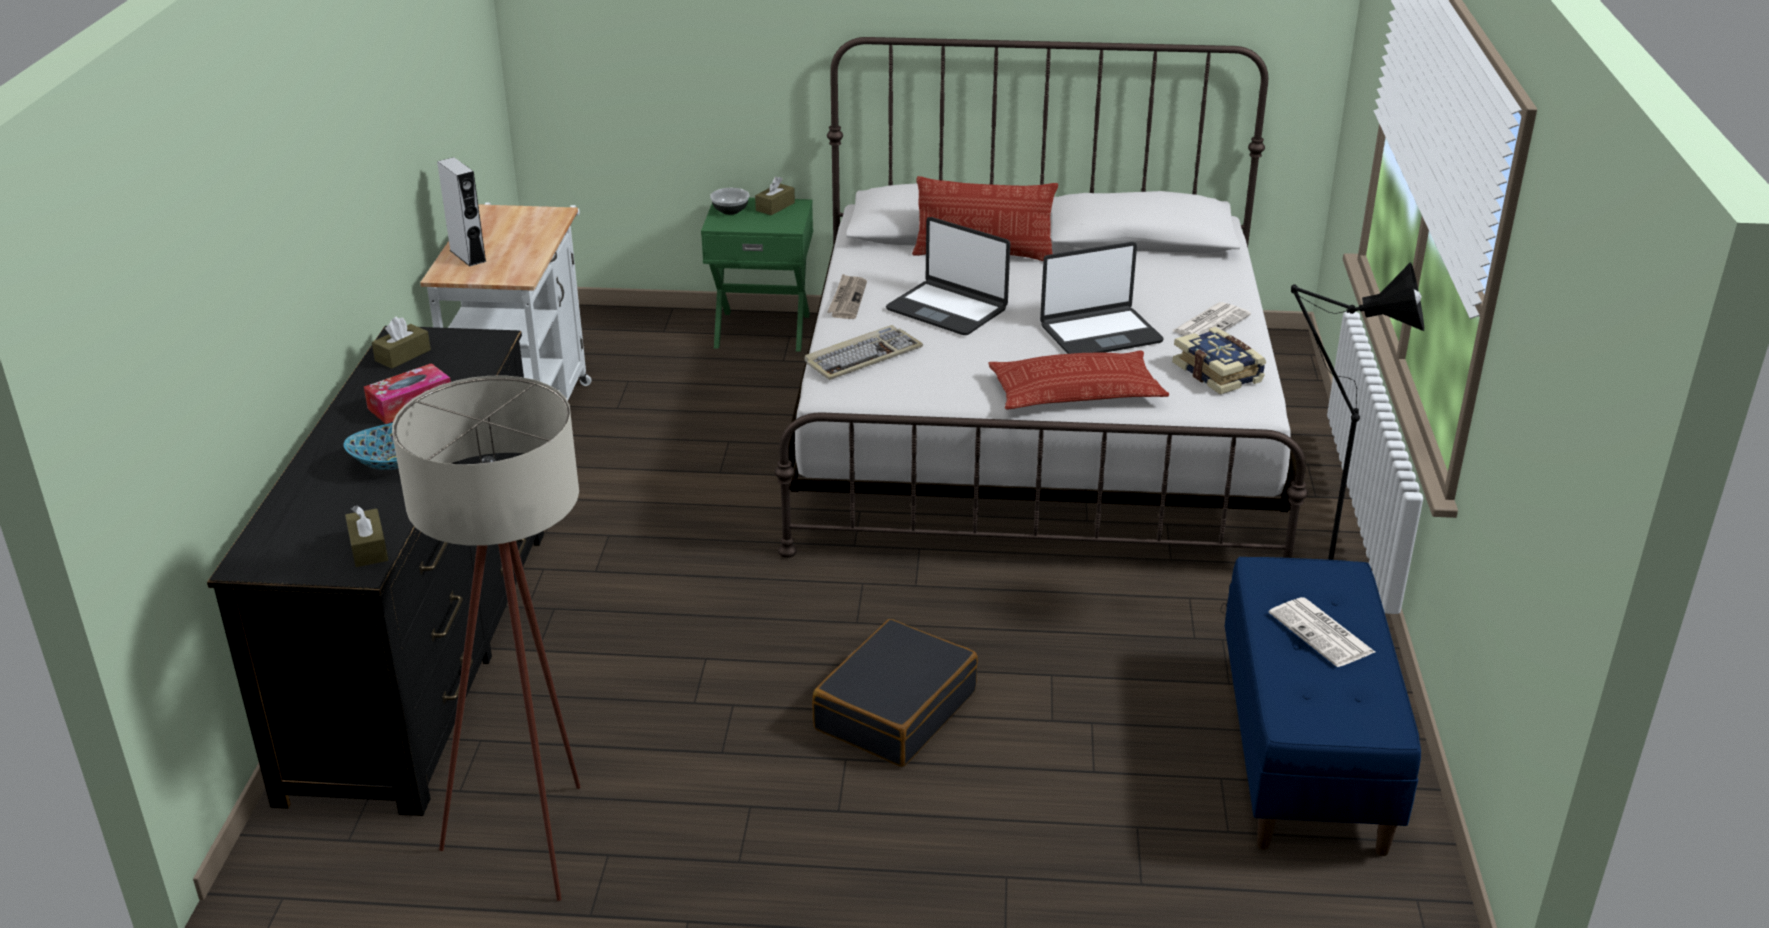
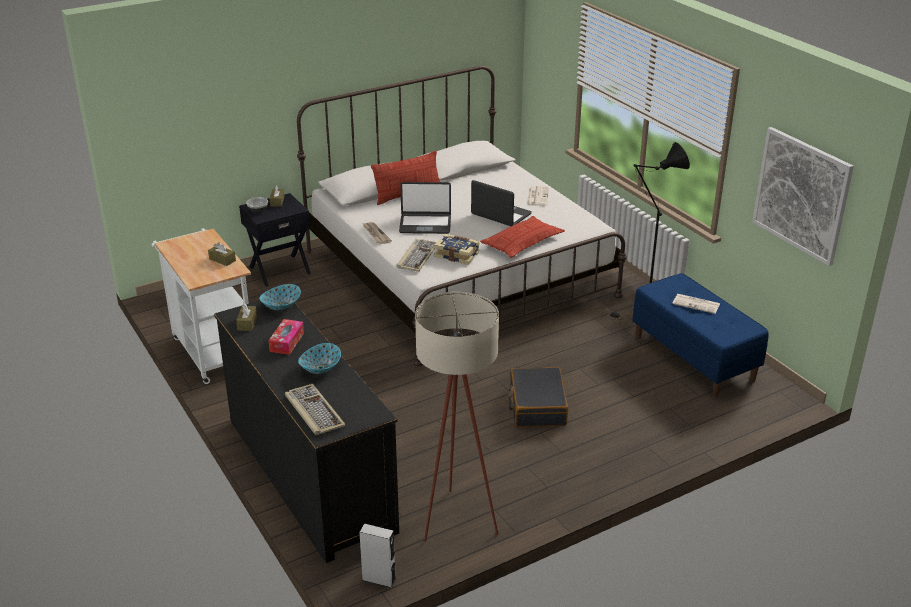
camera: 35 degrees left, 0 degrees up
(286, 524) = (313, 411): none -> keyboard
(368, 548) = (367, 405): brown tissue box -> brown tissue box (222, 260)
(468, 256) = (194, 268): grey speaker -> grey speaker (379, 579)
(484, 347) = (281, 306): none -> bowl
(762, 330) = (279, 270): green nightstand -> black nightstand
(1100, 333) = (500, 214): laptop -> laptop turned 90 degrees counterclockwise
(1219, 373) = (565, 216): book -> book (457, 255)
(1550, 446) = (801, 195): none -> picture

